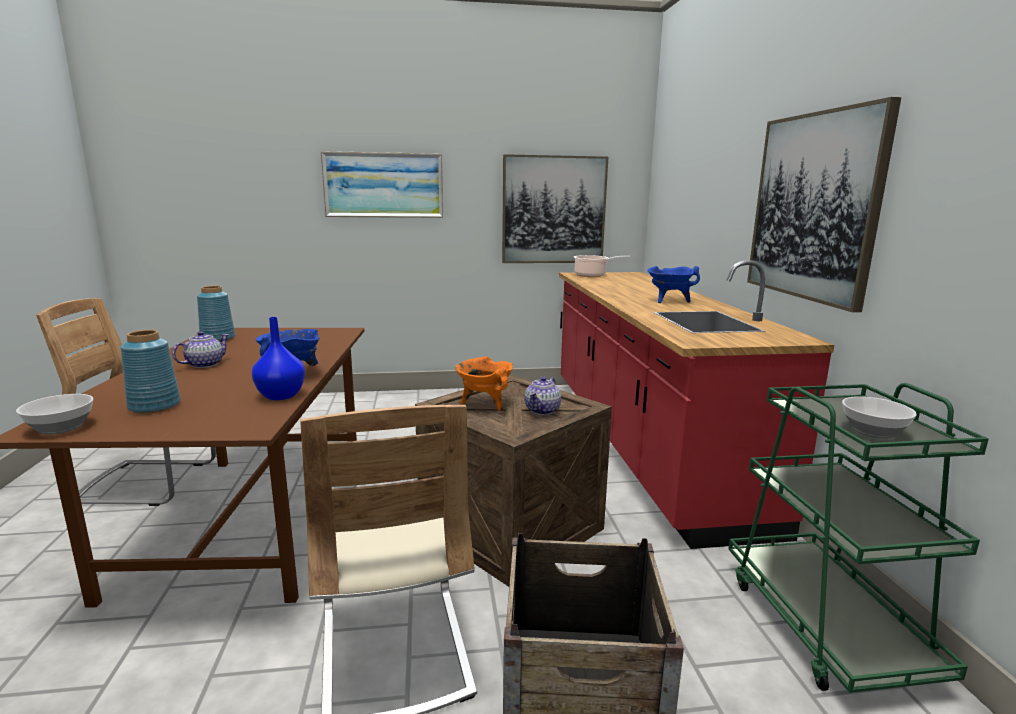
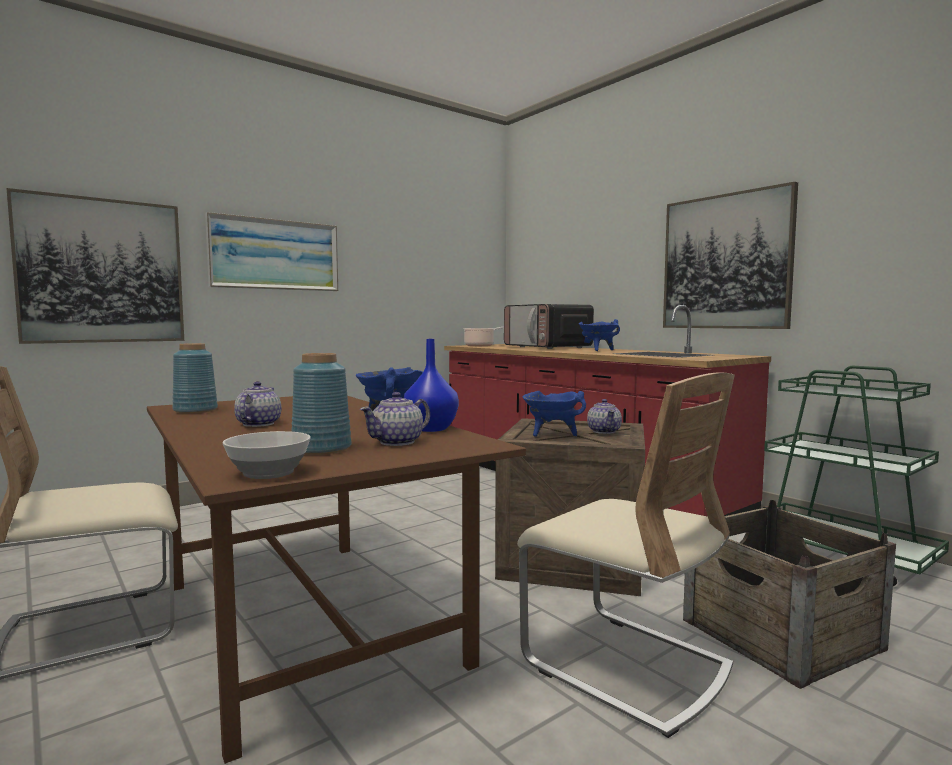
camera: 30 degrees left, 10 degrees down
(214, 409) = (398, 442): none -> teapot
(484, 404) = (552, 434): orange cooking pot -> blue cooking pot
(553, 210) = (434, 287): picture -> picture (102, 271)
(643, 287) = (547, 347): none -> microwave
(873, 432) = (868, 393): bowl -> none

